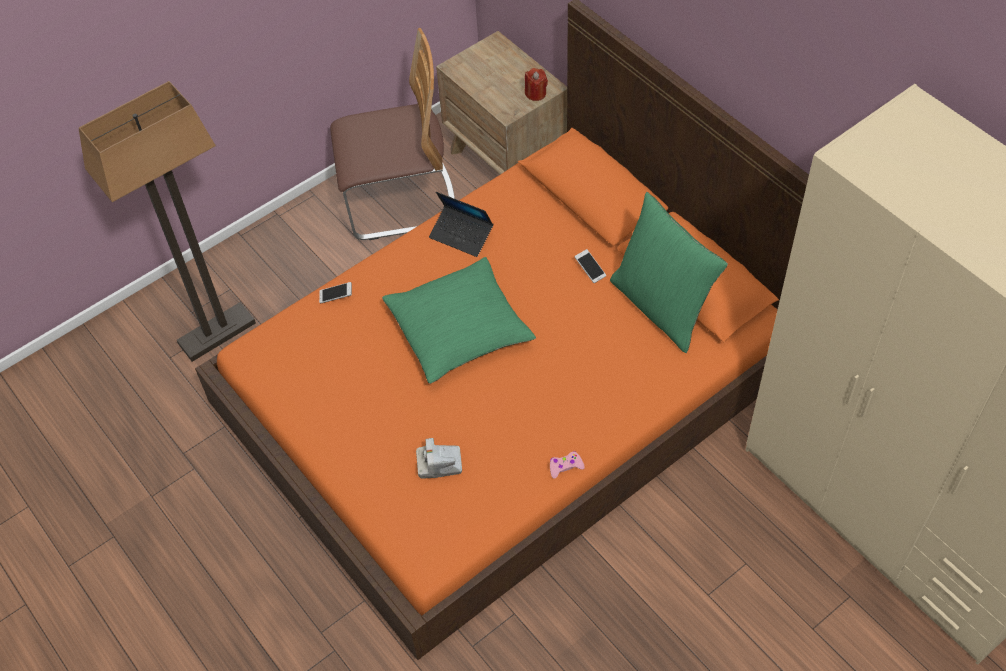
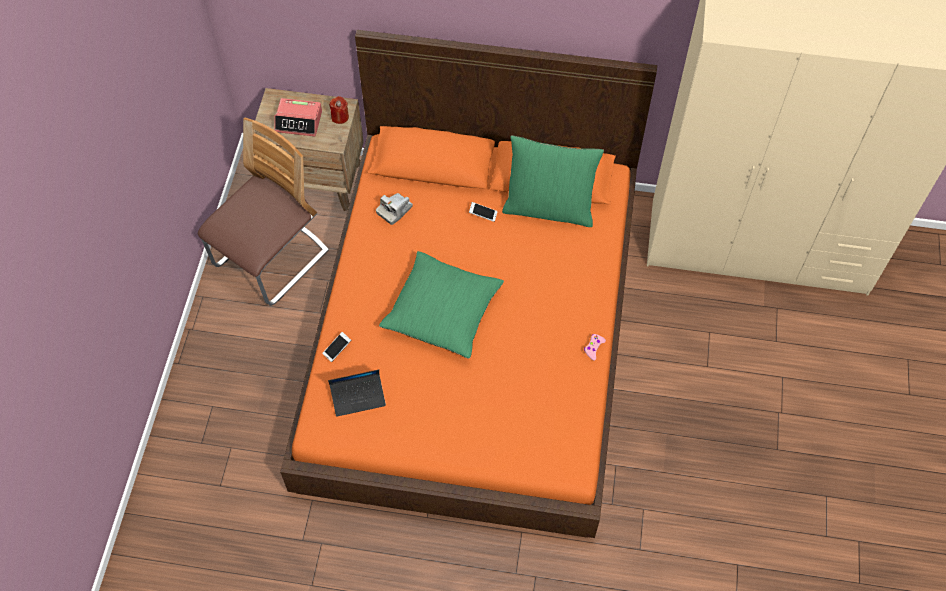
camera: 45 degrees left, 5 degrees up
(217, 332) = (236, 442): floor lamp -> none
(439, 464) = (519, 404): camera -> camera (394, 210)
(461, 235) = (378, 248): laptop -> laptop (358, 397)
(496, 76) = (299, 121): none -> alarm clock

